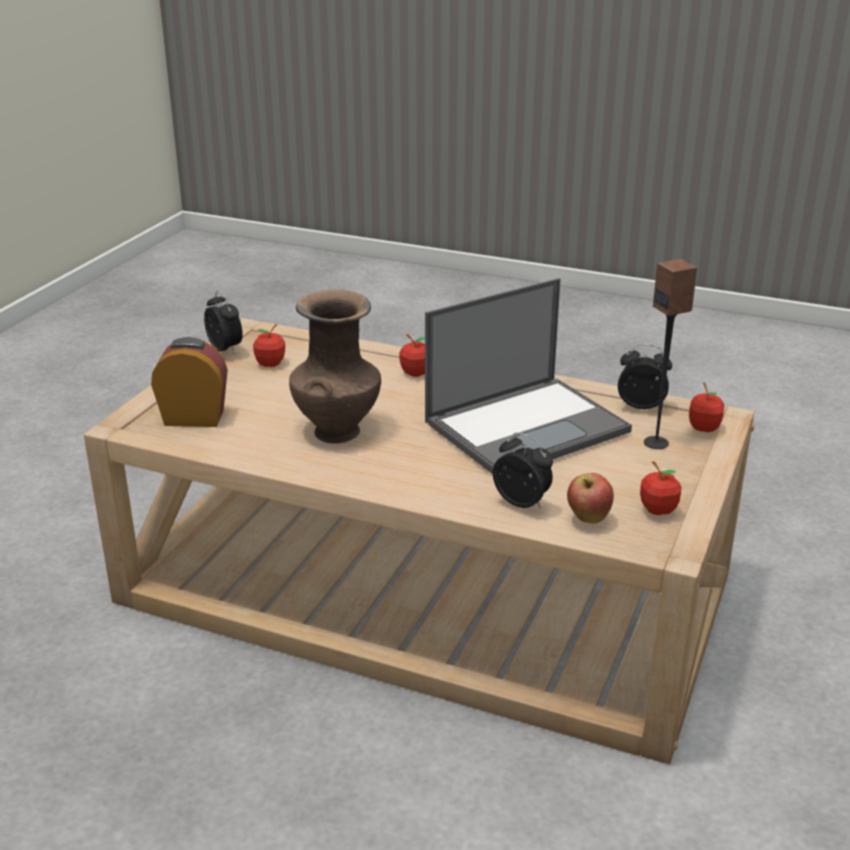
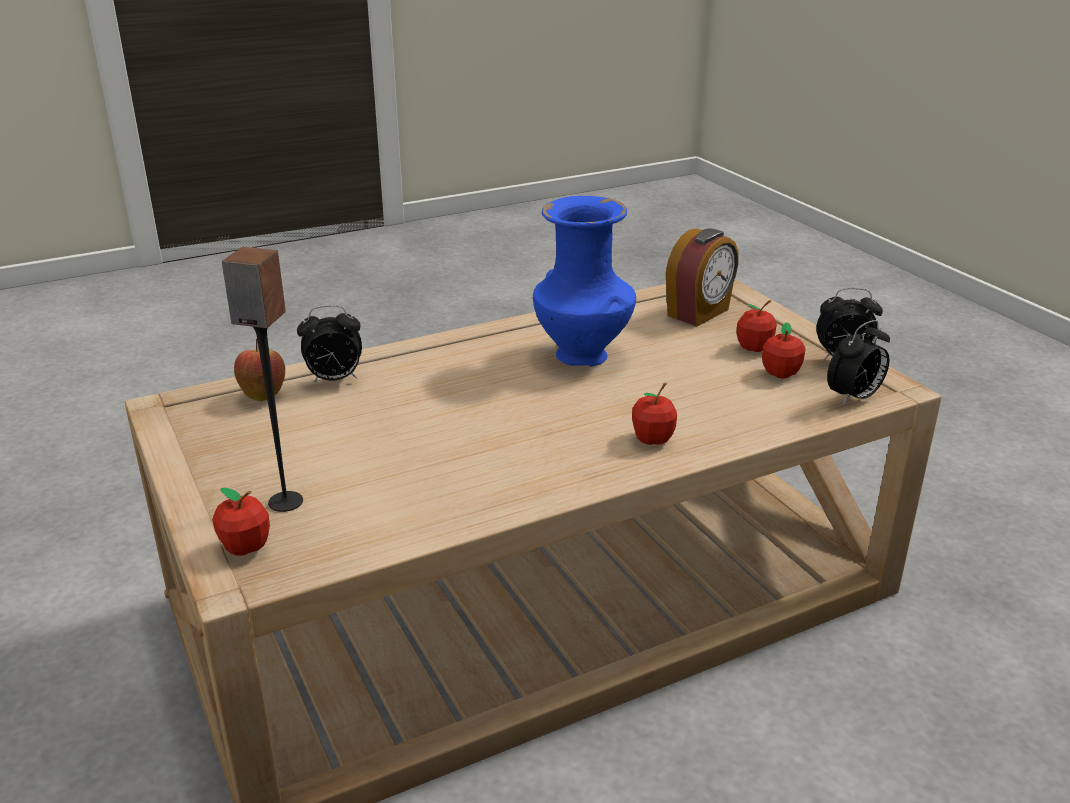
camera: 130 degrees right, 0 degrees up
(337, 431) = (583, 357): brown vase -> blue vase
(528, 426) = (437, 442): laptop -> none
(641, 405) = (356, 536): alarm clock -> alarm clock (854, 398)
(658, 510) = (207, 430): apple -> apple (754, 348)

